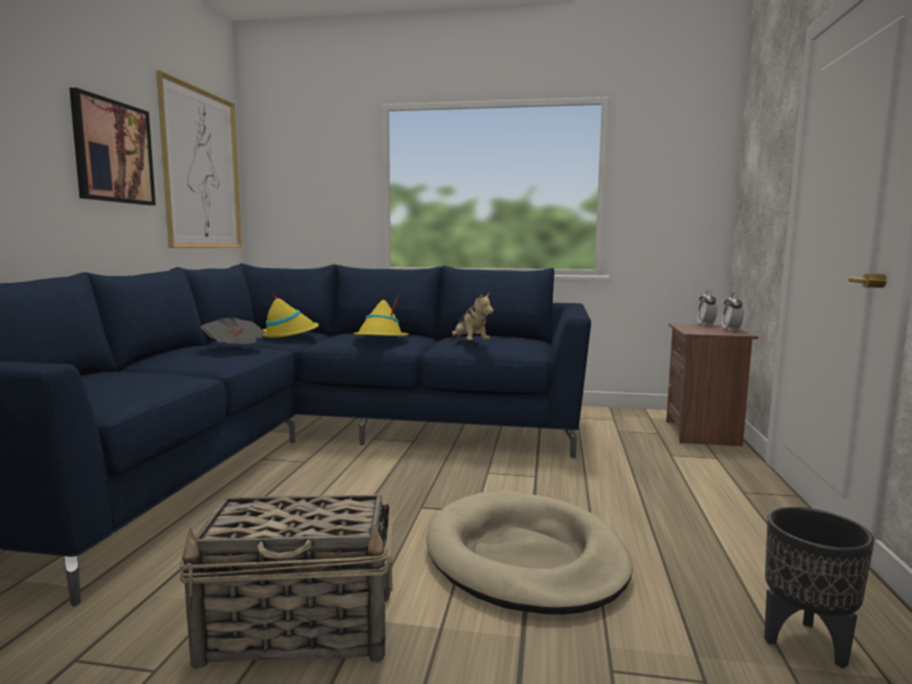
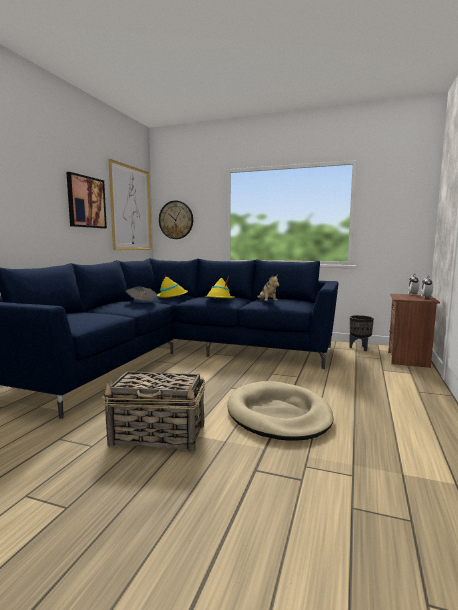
camera: 10 degrees right, 0 degrees up
(288, 194) = (176, 220): none -> wall clock
(806, 643) = (418, 465): black planter -> black planter (359, 348)

